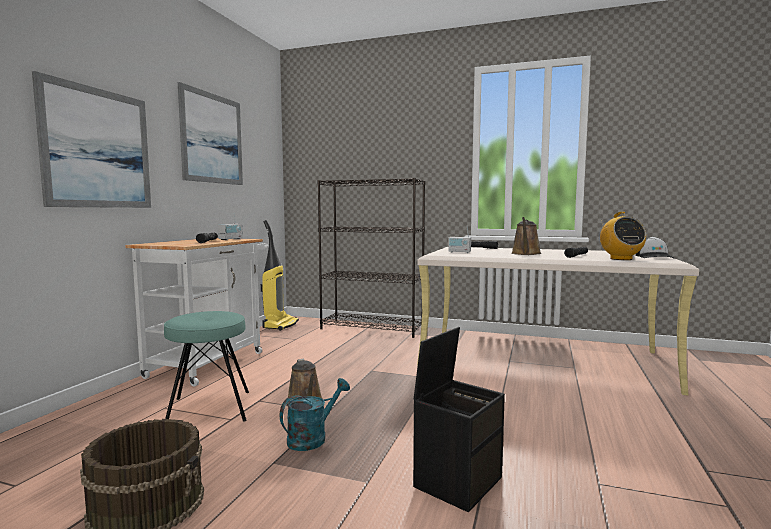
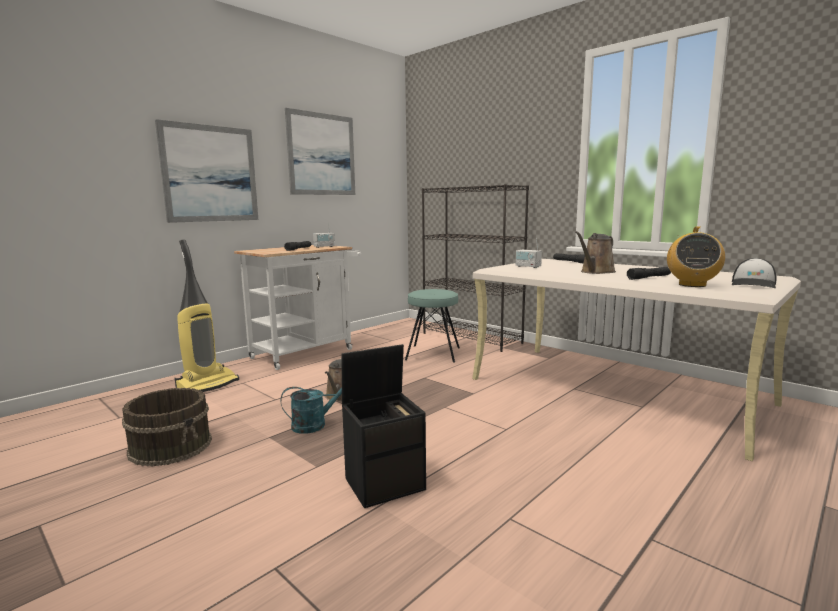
camera: 25 degrees right, 5 degrees up
(209, 409) = (269, 389): turquoise stool -> turquoise stool (433, 354)
(280, 325) = (393, 326): vacuum cleaner -> vacuum cleaner (207, 385)

